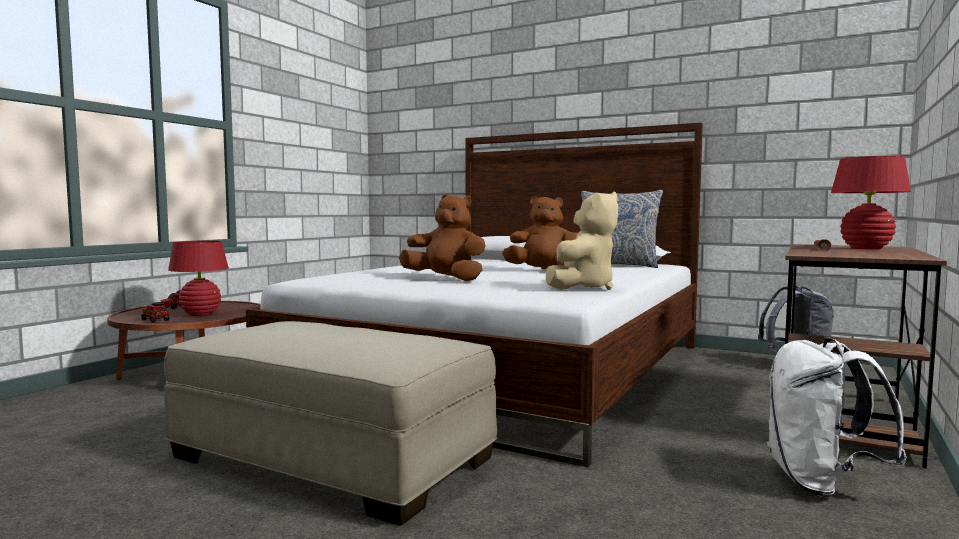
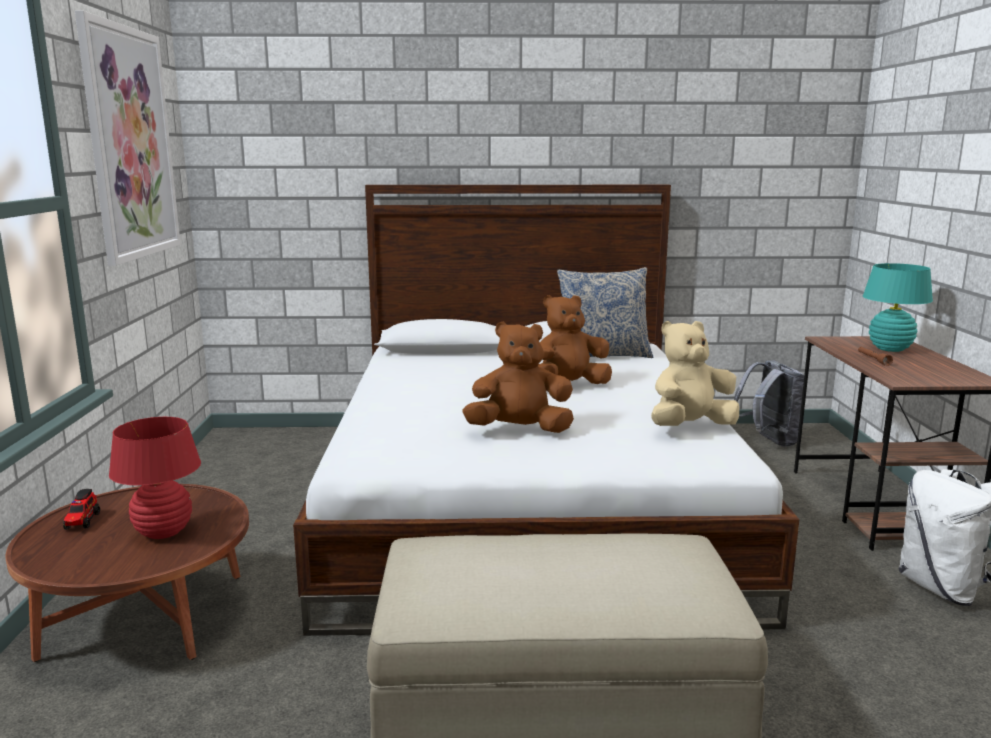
camera: 30 degrees left, 10 degrees up
(155, 320) = (122, 565): toy truck -> none
(305, 106) = (130, 143): none -> picture
(583, 287) = (690, 427): beige plush toy -> beige plush toy turned 120 degrees counterclockwise
(866, 248) = (889, 349): red table lamp -> turquoise table lamp

